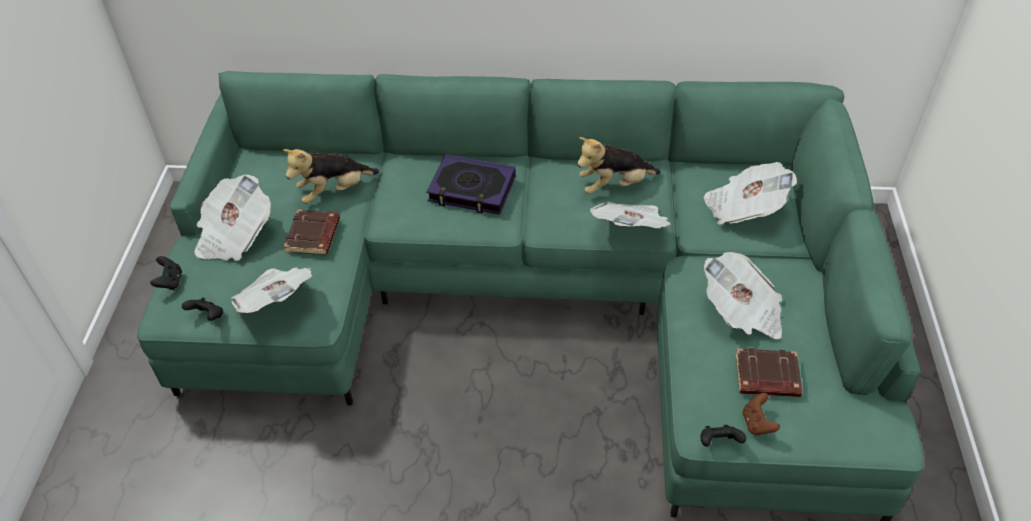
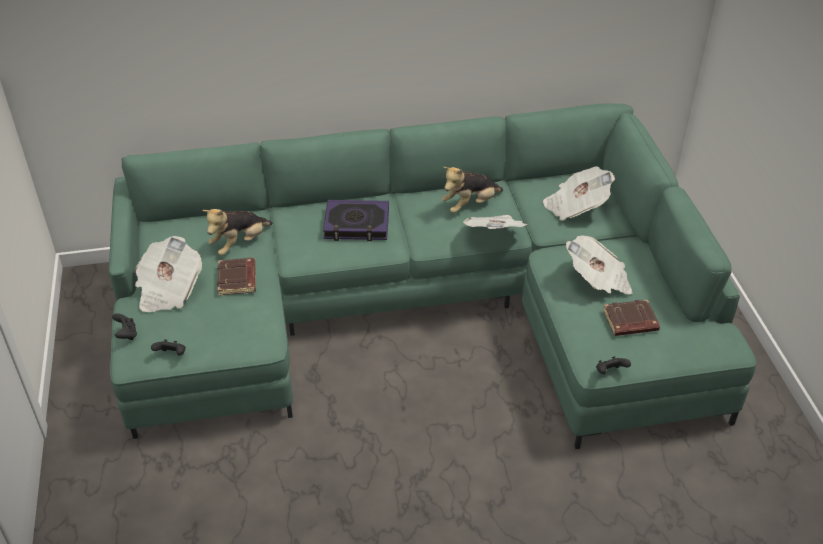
camera: 15 degrees left, 5 degrees down
(275, 302) = (225, 334): newspaper -> none
(757, 423) = (633, 354): brown game controller -> none

